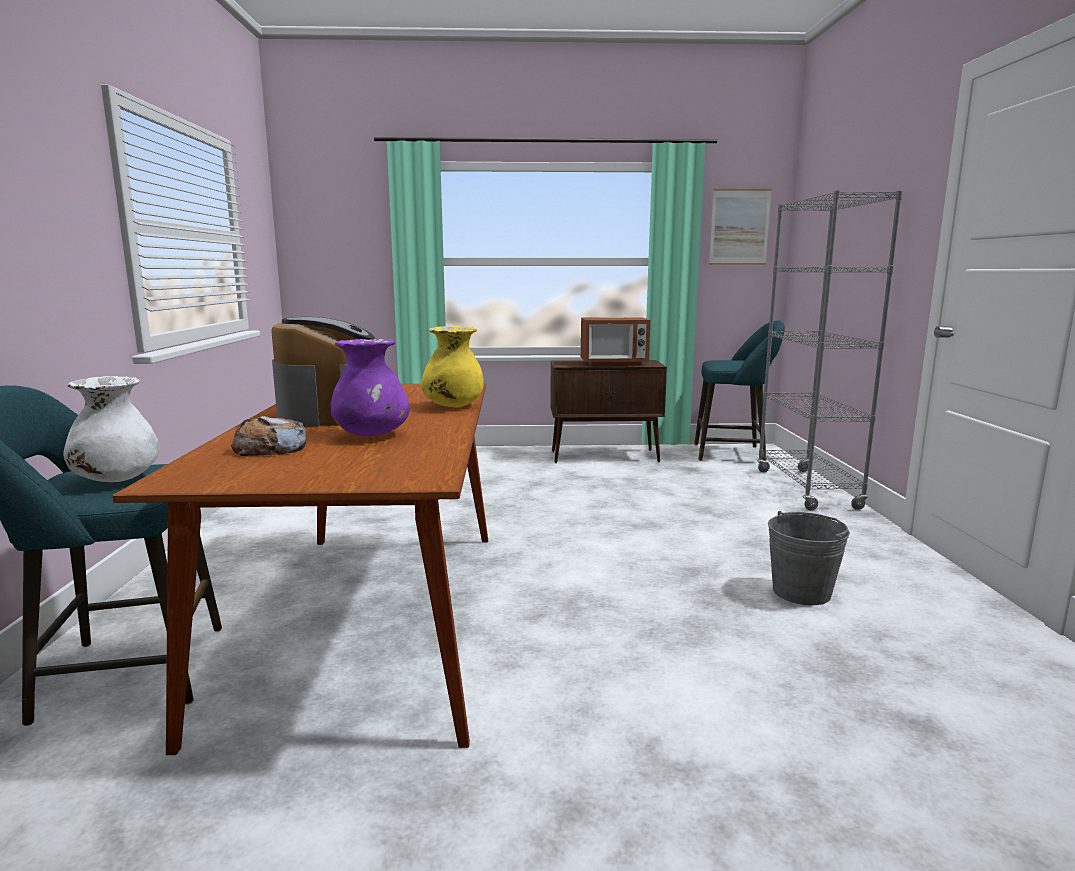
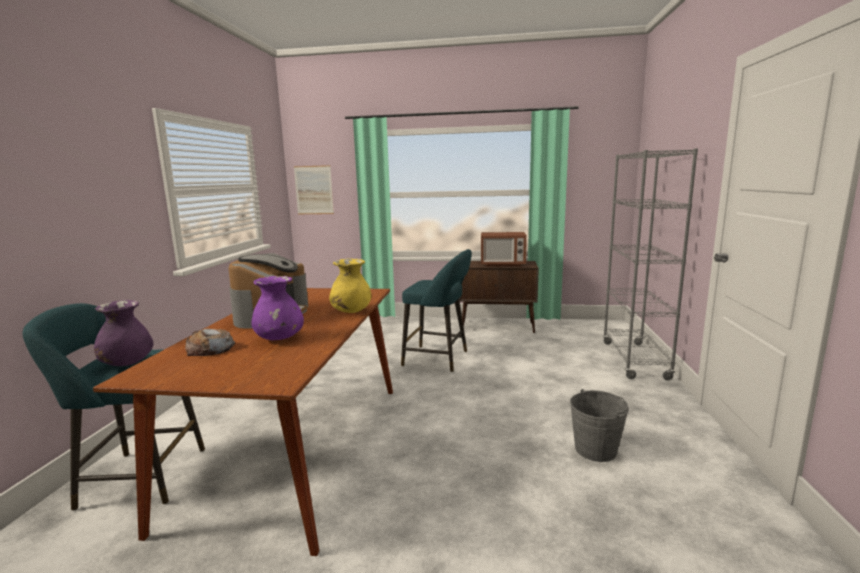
camera: 10 degrees right, 0 degrees up
(116, 479) = (127, 363): white vase -> purple vase
(733, 454) = (591, 328): turquoise stool -> turquoise stool (439, 359)
(739, 227) = (597, 166): picture -> picture (314, 190)

